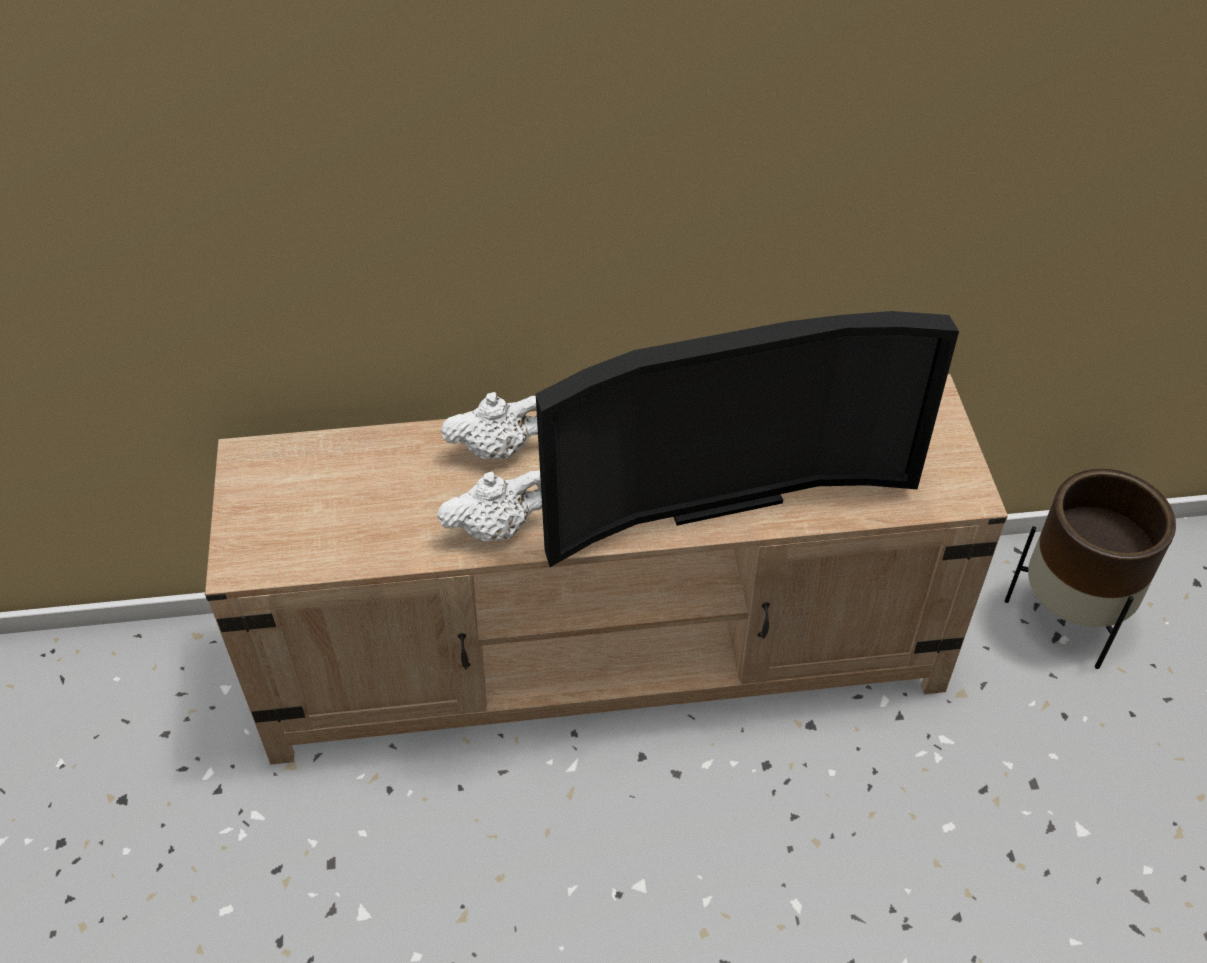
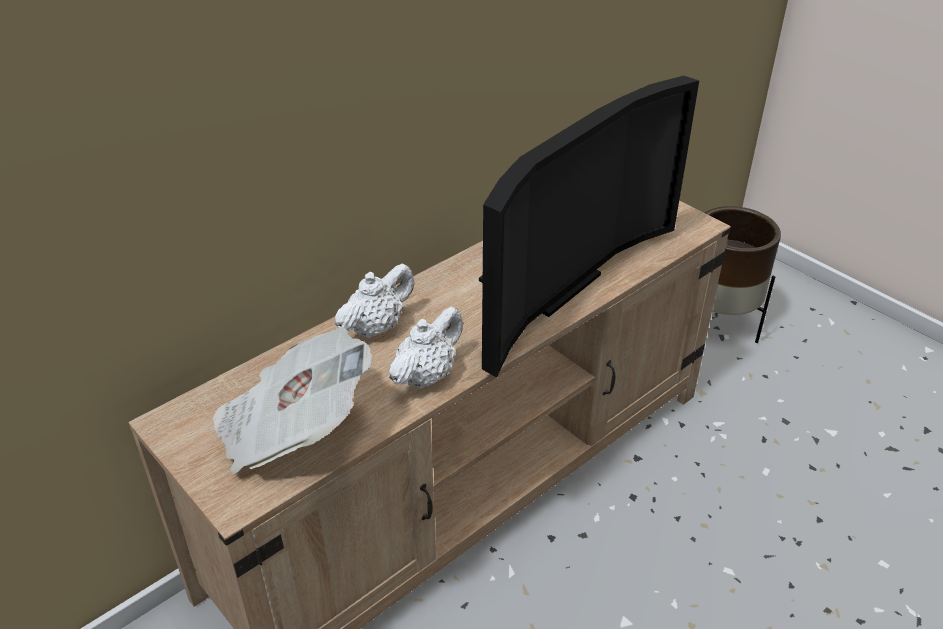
camera: 35 degrees left, 10 degrees down
(336, 520) = (292, 429): none -> newspaper

